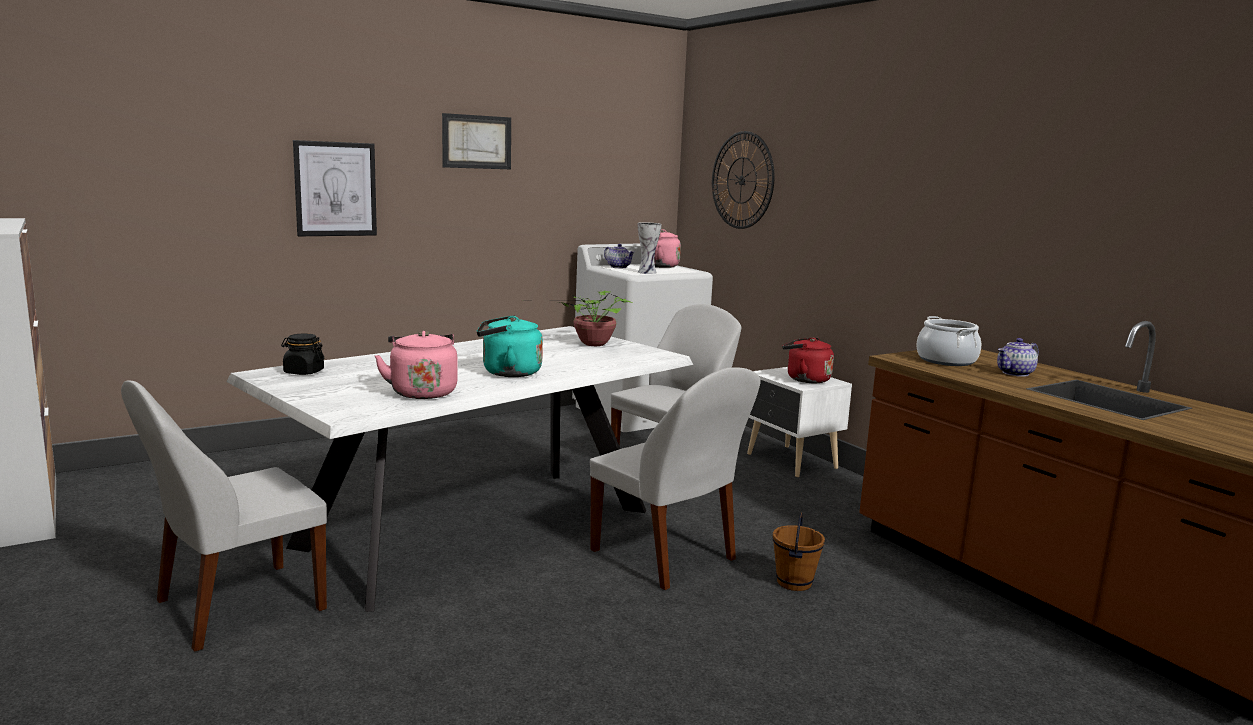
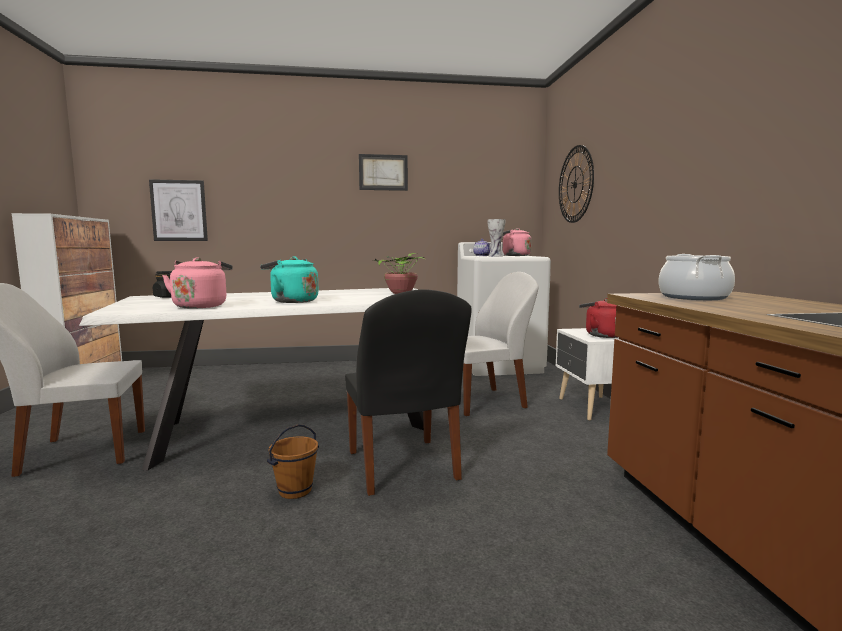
camera: 25 degrees right, 5 degrees down
(335, 189) = (288, 204): picture -> picture (179, 210)
(665, 557) = (402, 467): white chair -> black chair
(794, 583) = (497, 512): brown bucket -> brown bucket (295, 491)
(1015, 373) = (772, 306): teapot -> none

